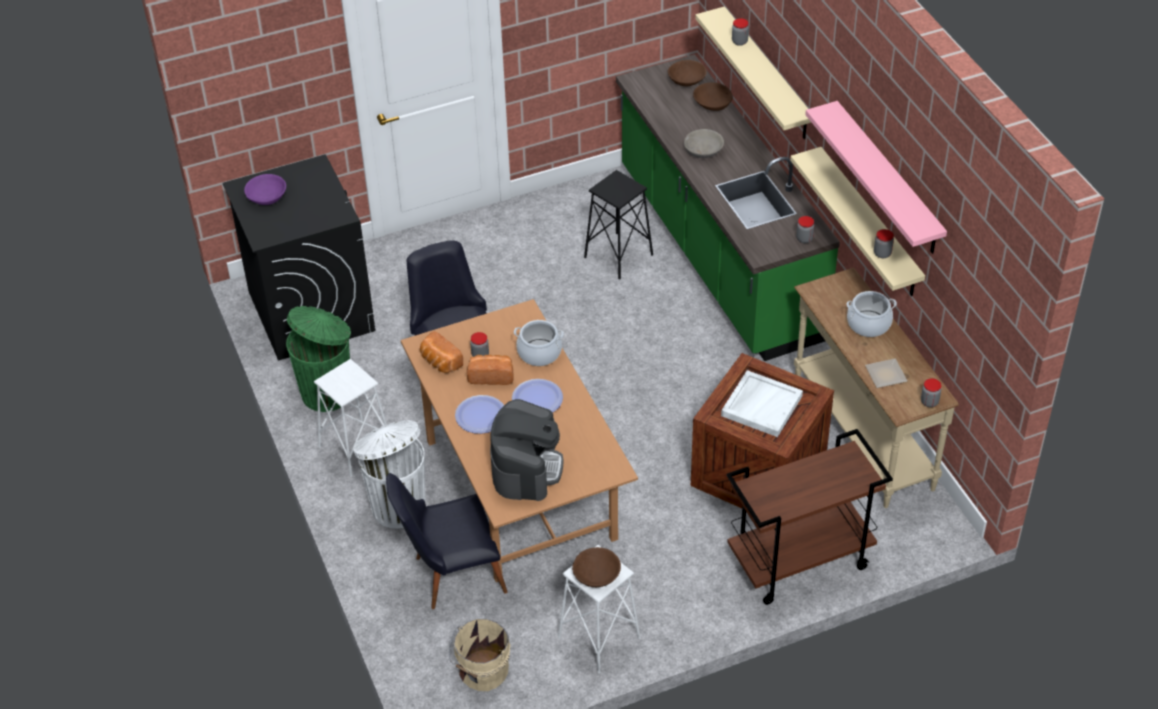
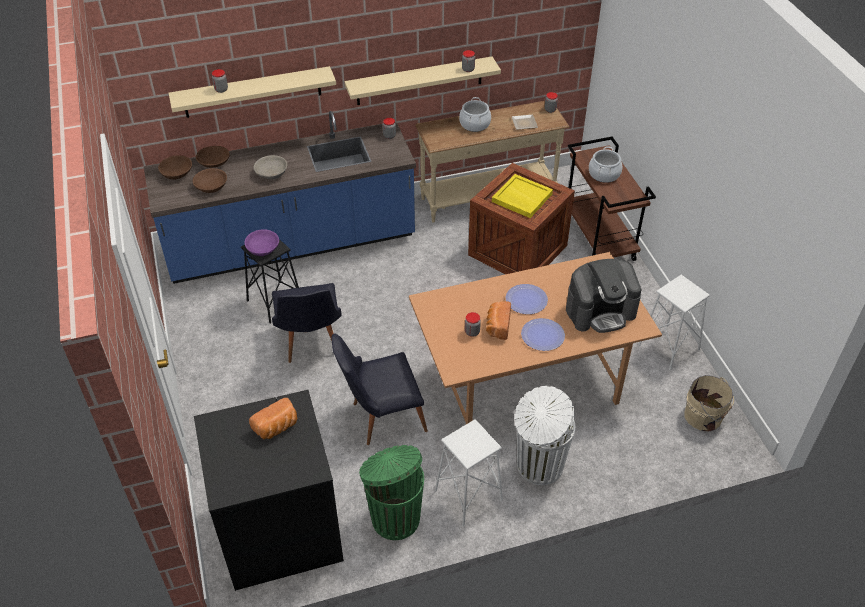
camera: 85 degrees left, 0 degrees up
(267, 197) = (247, 467): purple bowl -> purple bowl (263, 248)
(440, 362) = (477, 359): bread -> bread (277, 428)
(450, 575) = (612, 432): black chair -> black chair (311, 343)
(526, 467) = (600, 311): coffee machine -> coffee machine turned 150 degrees clockwise
(539, 353) = (474, 295): cooking pot -> cooking pot (604, 174)
(596, 575) = (685, 293): brown bowl -> brown bowl (211, 186)
(717, 254) = (292, 246): green counter -> blue counter
(761, 405) = (521, 198): white tray -> yellow tray
(888, 179) = (434, 29): pink shelf -> none

